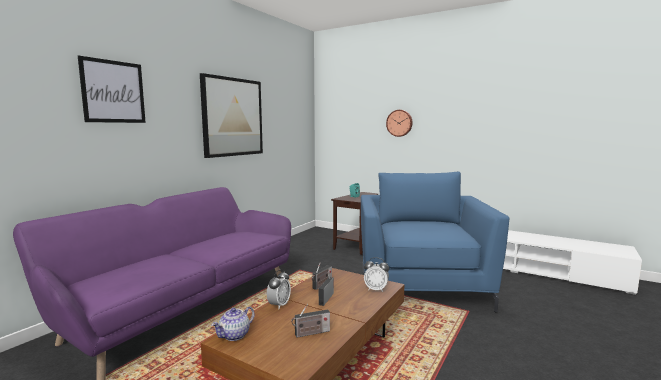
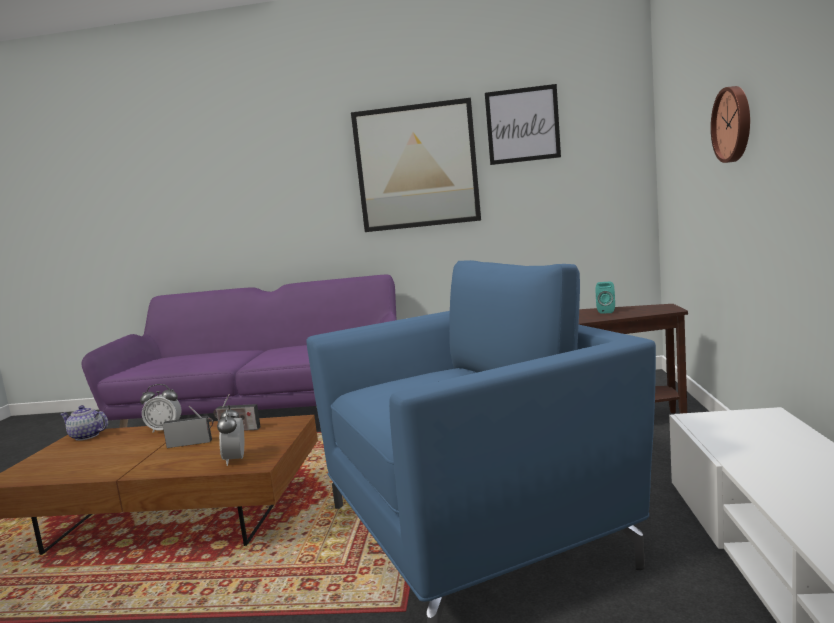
camera: 65 degrees right, 0 degrees up
(113, 91) = (240, 162): picture -> picture (522, 125)
(311, 333) = (87, 462): radio -> none

